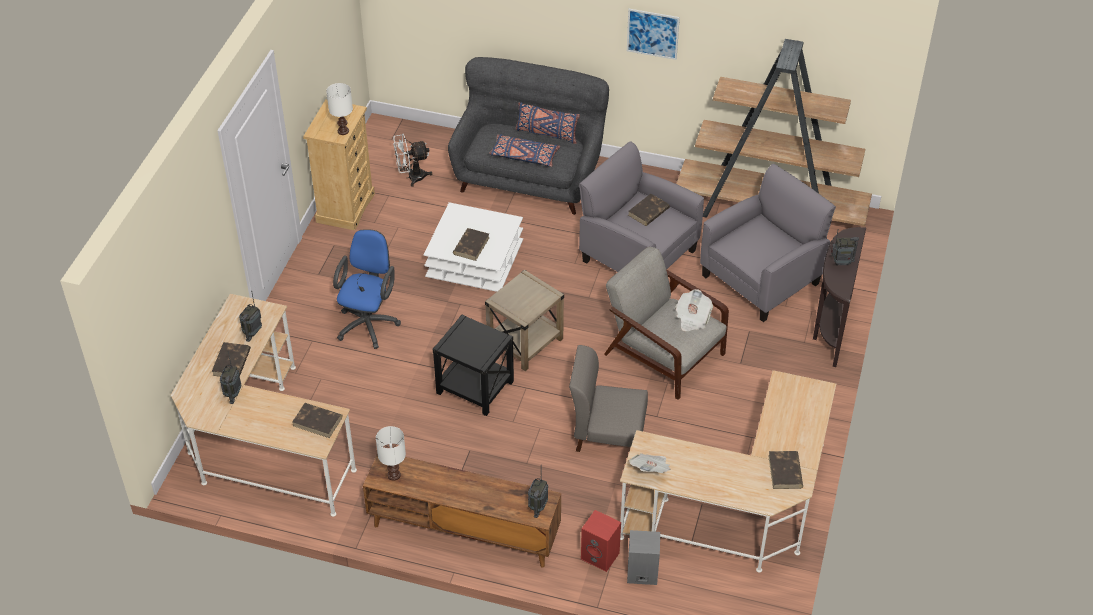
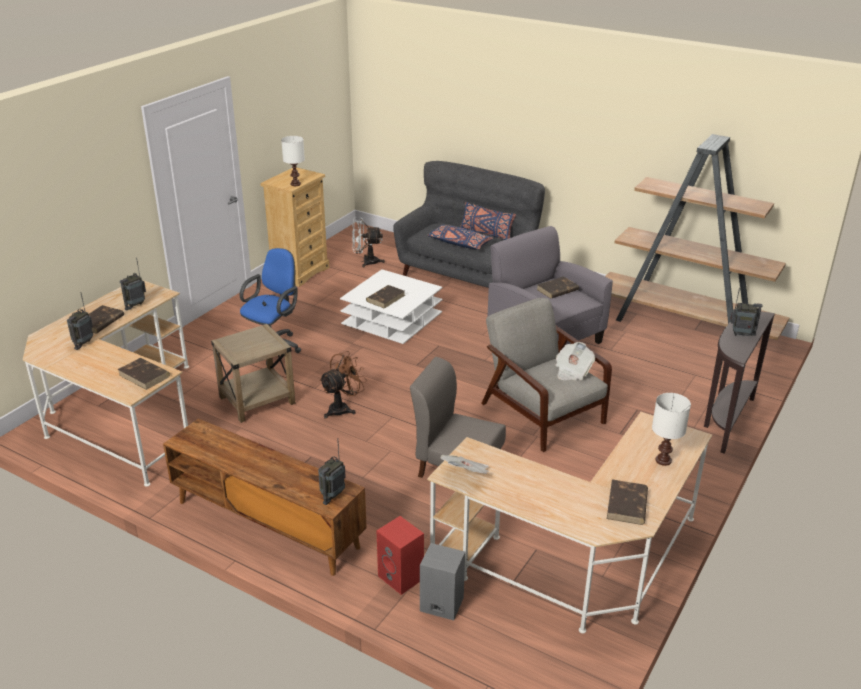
camera: 15 degrees right, 15 degrees down
(394, 475) = (200, 440): white table lamp -> white table lamp (664, 461)
(474, 387) = (343, 408): black side table -> brown fan
(525, 342) = (409, 383): beige side table -> beige side table (257, 400)
(652, 34) = (588, 136): picture -> none
(761, 279) = (662, 372): grey armchair -> none

